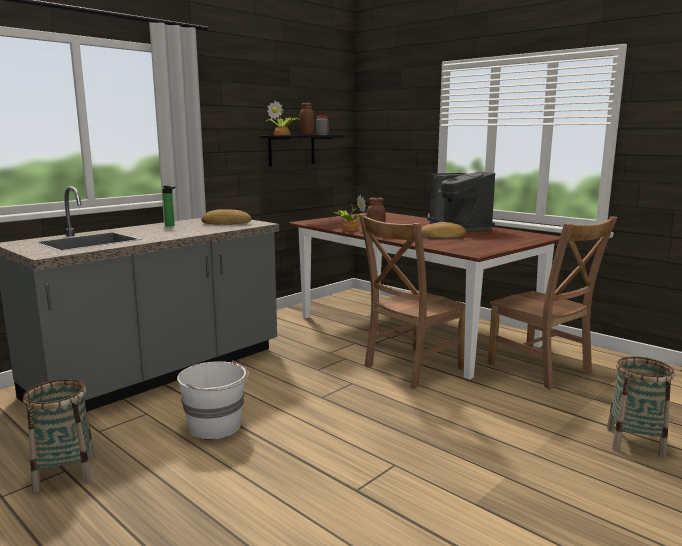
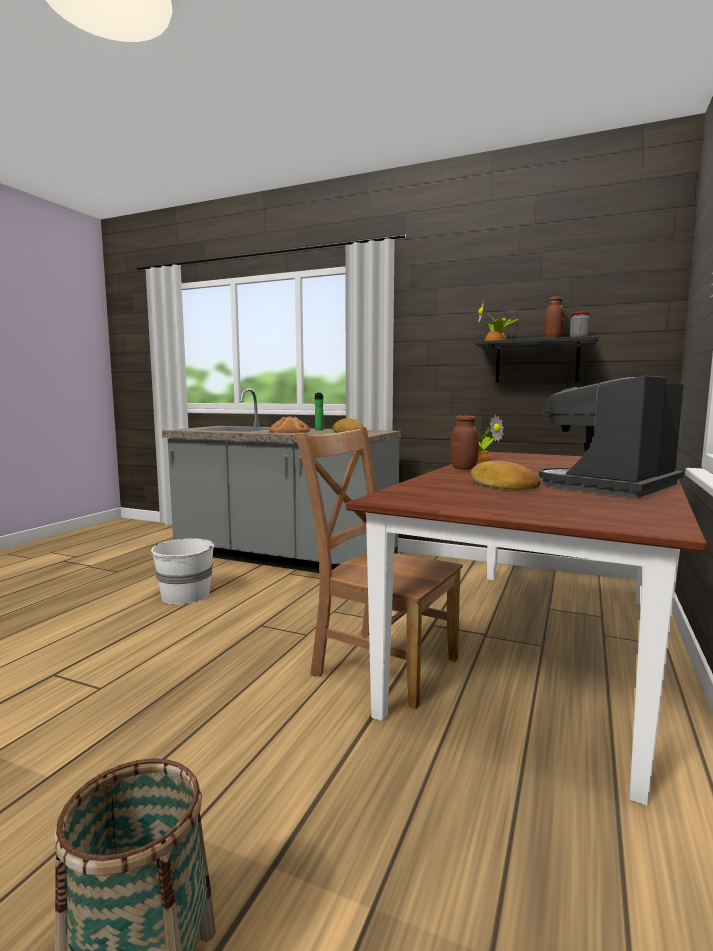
camera: 70 degrees right, 5 degrees down
(65, 473) = (113, 572): basket -> none
(176, 231) = (290, 431): none -> bread
(542, 369) = (490, 808): brown chair -> none

